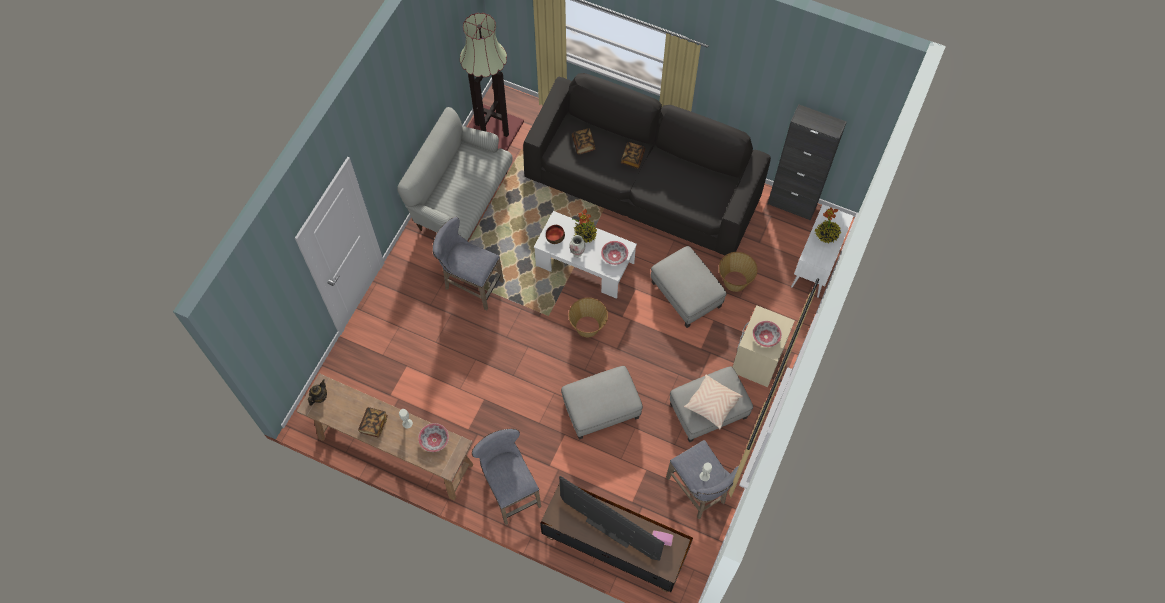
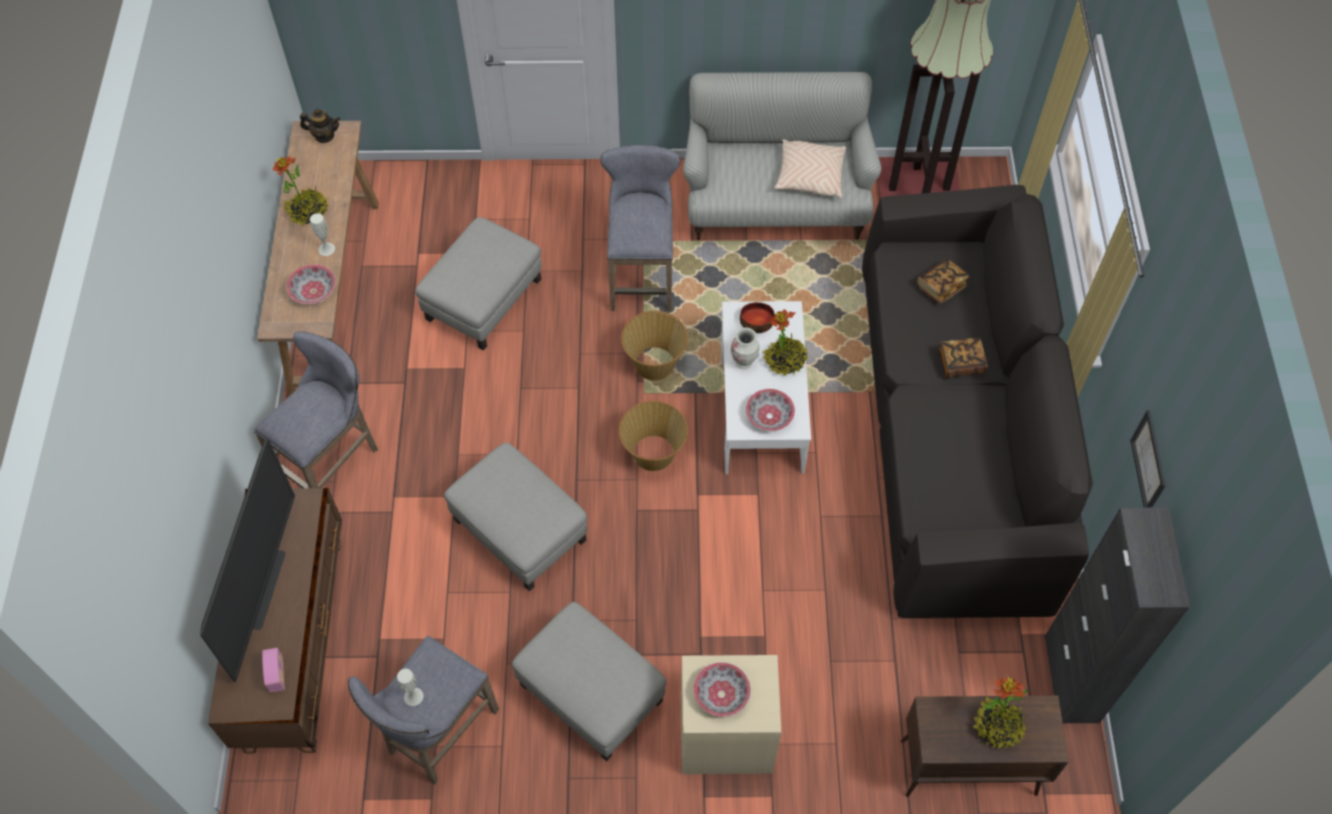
camera: 65 degrees right, 5 degrees down
(374, 424) = (308, 212): book -> potted plant
(685, 294) = (789, 573): grey ottoman -> grey ottoman (483, 299)
(712, 404) = (573, 672): beige pillow -> beige pillow (810, 176)
(734, 281) = (858, 640): basket -> basket (654, 363)
(765, 101) = (1149, 462): none -> picture
(815, 267) = (966, 768): white cabinet -> brown cabinet

